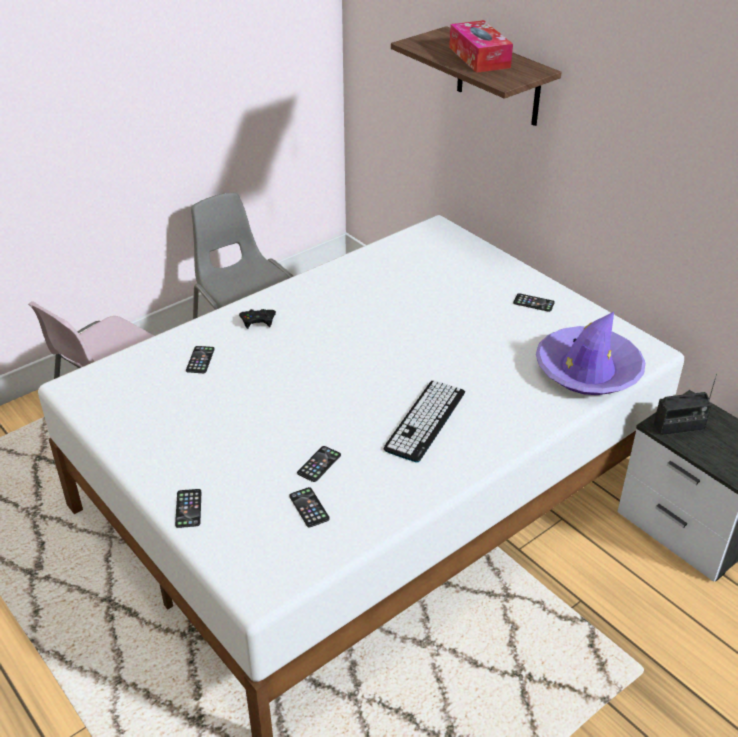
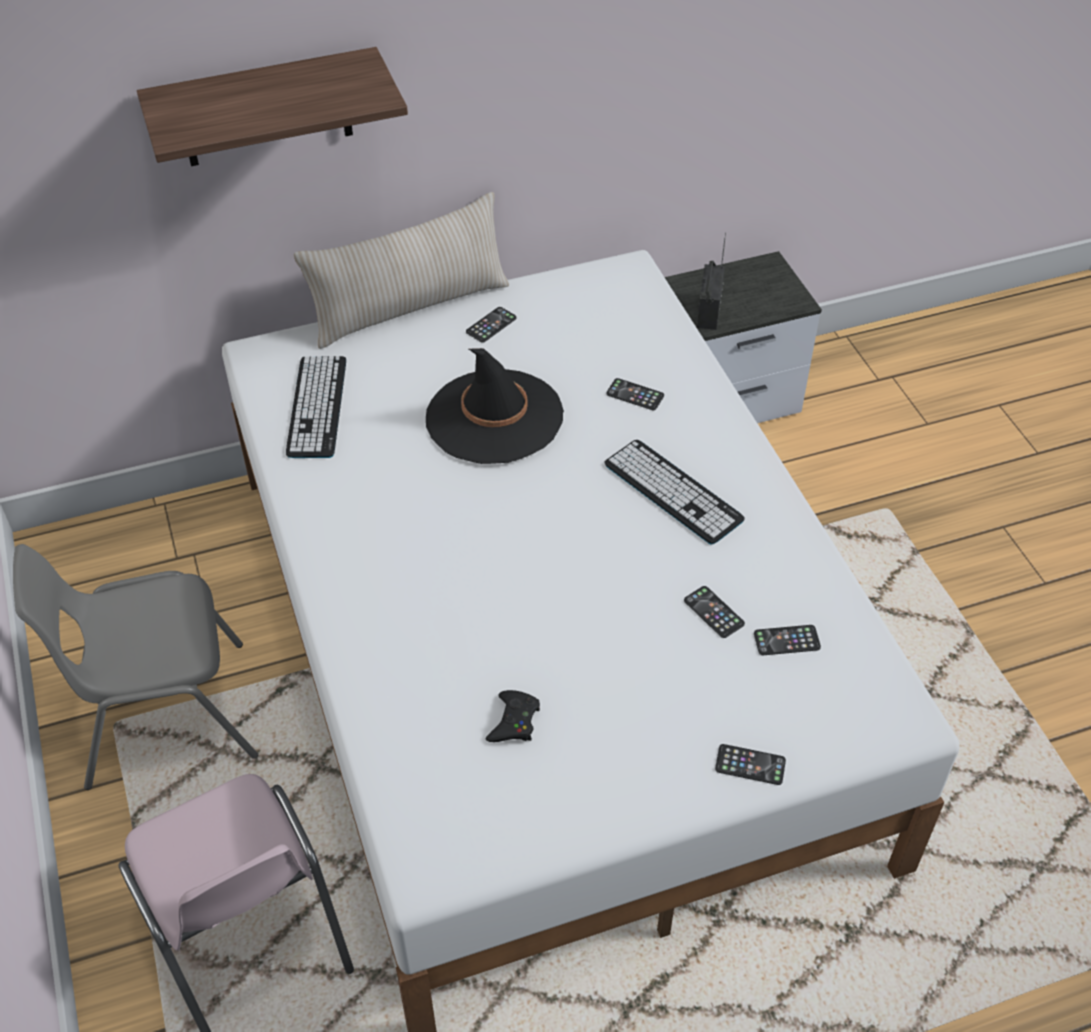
camera: 70 degrees left, 10 degrees up
(200, 360) = (438, 694): phone -> phone (635, 395)
(258, 321) = (377, 606): black game controller -> black game controller (514, 721)
(406, 258) = (317, 407): none -> keyboard
(445, 325) = (494, 417): none -> black hat
(479, 57) = (279, 94): tissue box -> none
(523, 267) = (410, 307): none -> beige pillow
(588, 370) = (642, 328): purple hat -> none

